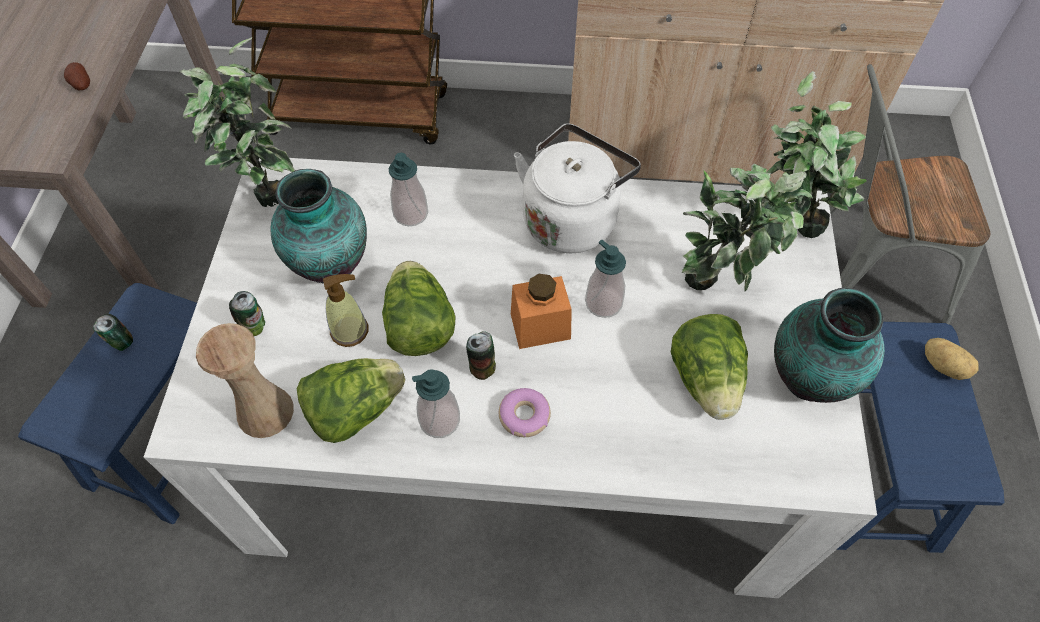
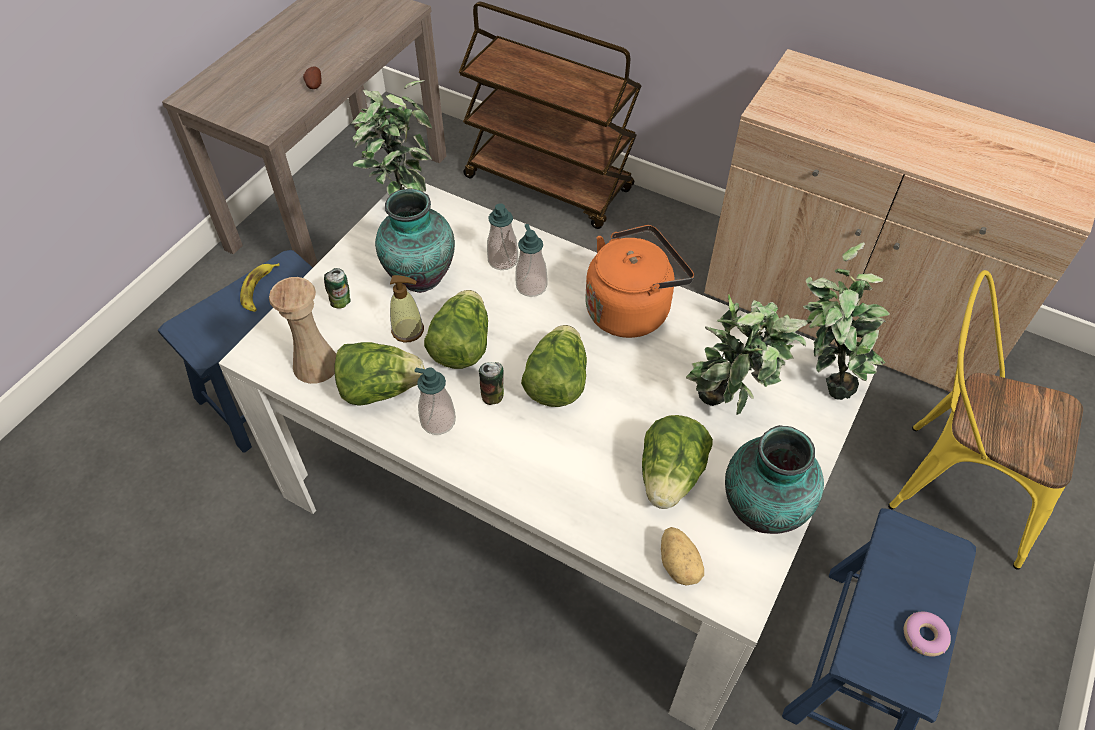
camera: 25 degrees right, 5 degrees down
(122, 343) = (259, 290): can -> banana
(524, 416) = (504, 444): donut -> donut (924, 636)
(540, 326) = (556, 382): orange jar -> lettuce
(572, 218) = (631, 309): white kettle -> orange kettle
(603, 303) = (619, 384): soap dispenser -> soap dispenser (531, 286)
(859, 272) = (950, 484): grey chair -> yellow chair
(944, 365) = (944, 577): potato -> potato (680, 564)

